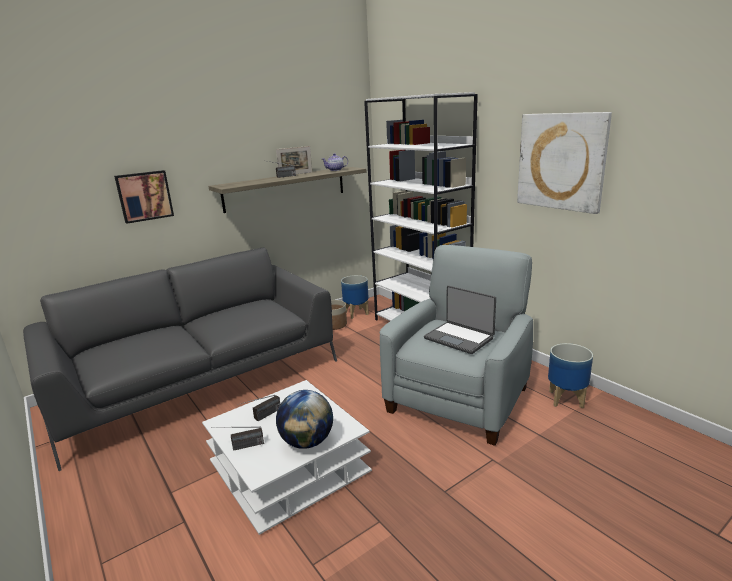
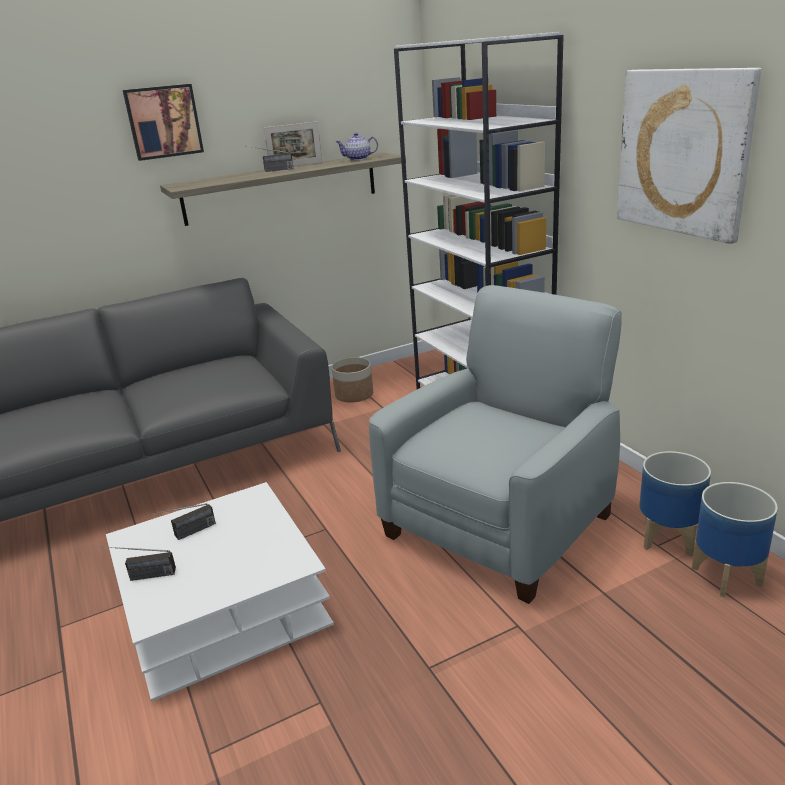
camera: 10 degrees right, 5 degrees up
(144, 196) = (65, 201): picture -> picture (163, 122)
(307, 442) = (233, 577): globe -> none
(356, 313) = (393, 378): planter -> planter (727, 575)
(459, 338) = (492, 435): laptop -> none

